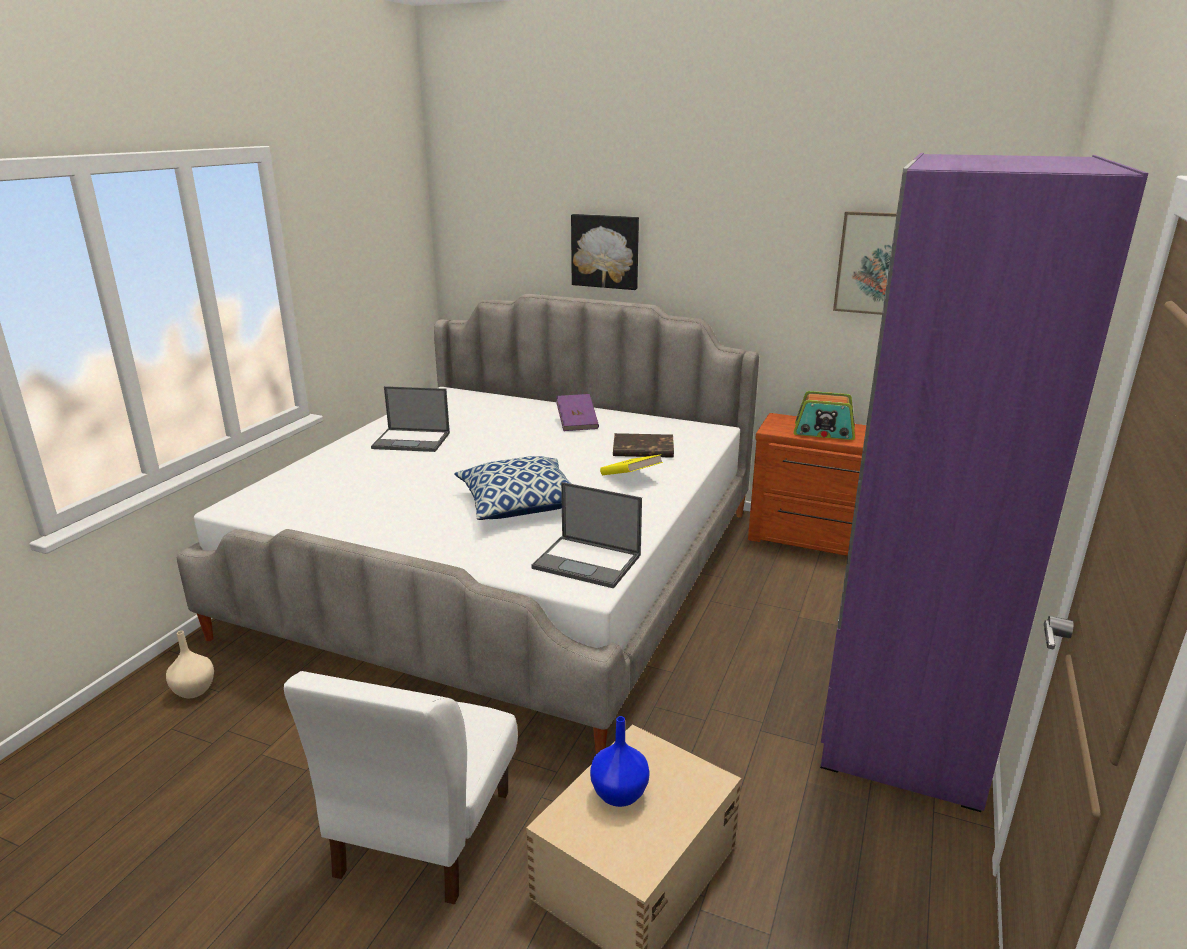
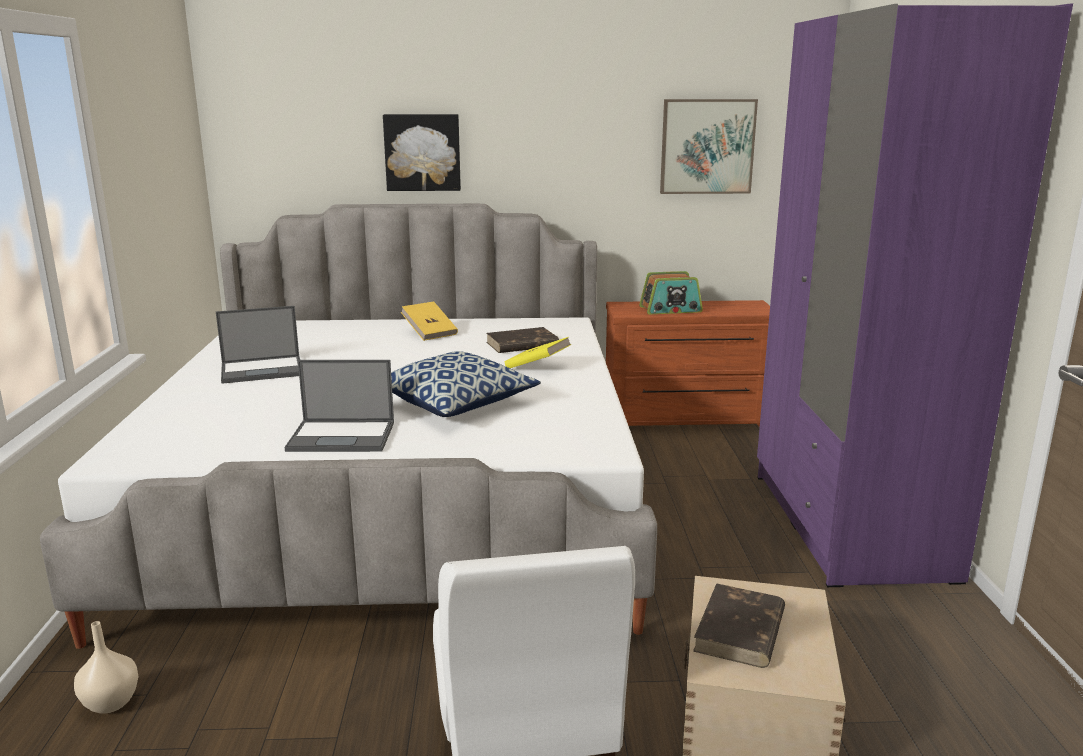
camera: 25 degrees left, 5 degrees down
(577, 423) = (430, 333): purple book -> yellow book
(588, 562) = (580, 435): laptop -> laptop (343, 436)
(618, 794) = (740, 631): blue vase -> brown book

